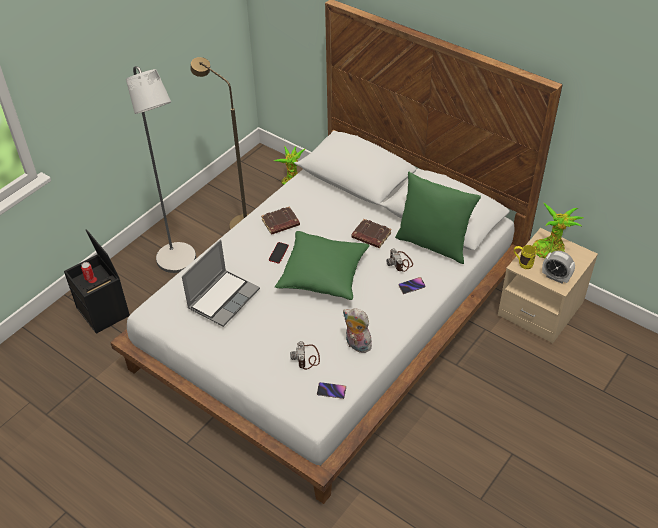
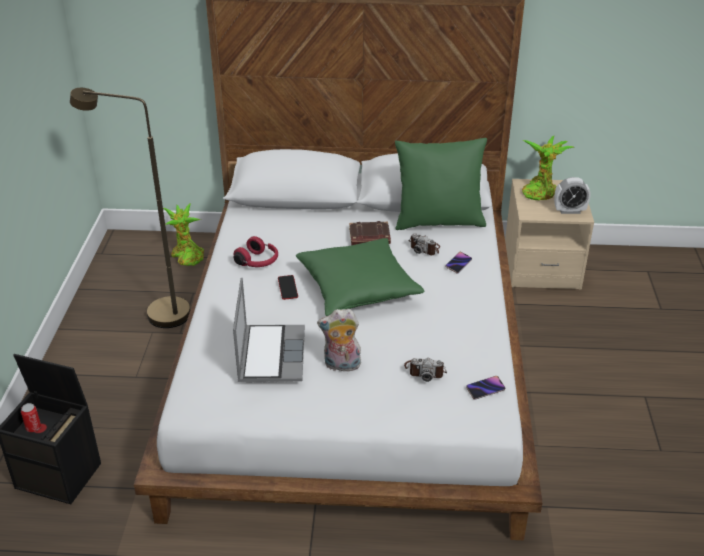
camera: 35 degrees left, 10 degrees down
(179, 263) = (117, 381): grey floor lamp -> none
(280, 223) = (258, 262): brown book -> red headphones
(307, 358) = (425, 371): camera -> camera turned 45 degrees counterclockwise
(356, 345) = (463, 336): plush toy -> plush toy (341, 366)
(522, 263) = (529, 211): yellow mug -> none

